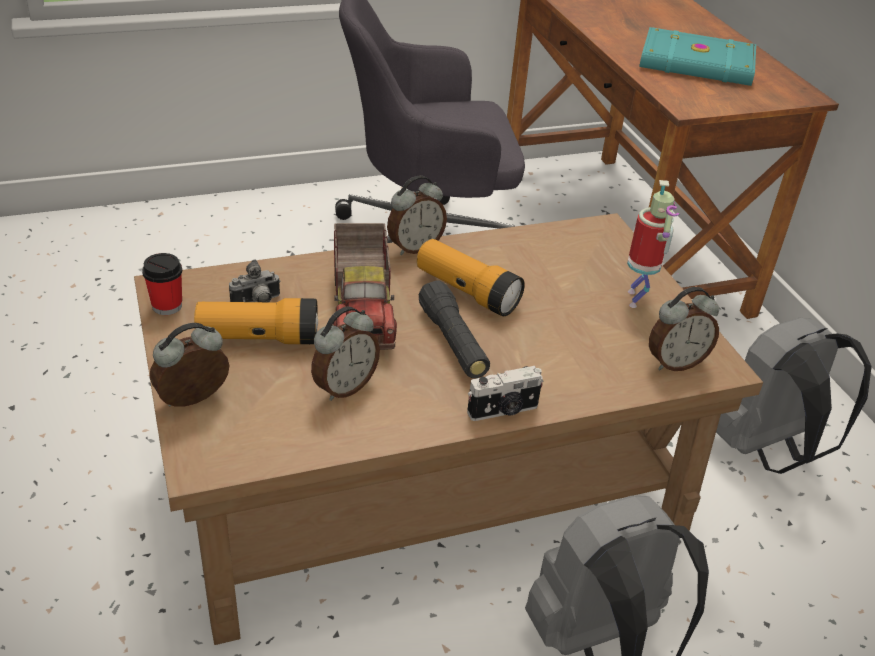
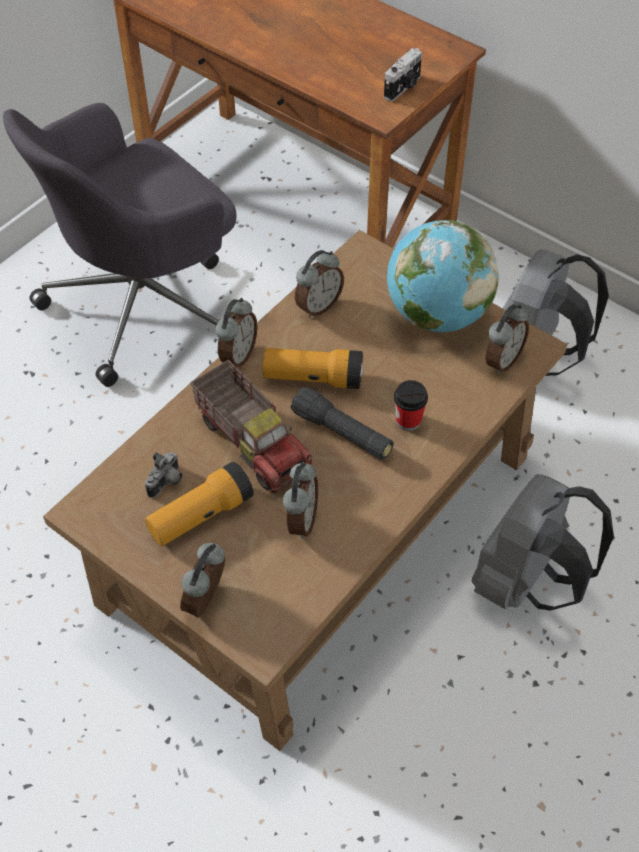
camera: 30 degrees left, 15 degrees up
(167, 306) = (101, 529): cup -> cup (408, 420)
(503, 411) = (424, 473): camera -> camera (403, 88)
(524, 246) = (318, 306): none -> alarm clock
(637, 299) = (437, 314): toy robot -> globe
(697, 64) = (351, 51): turquoise book -> none

